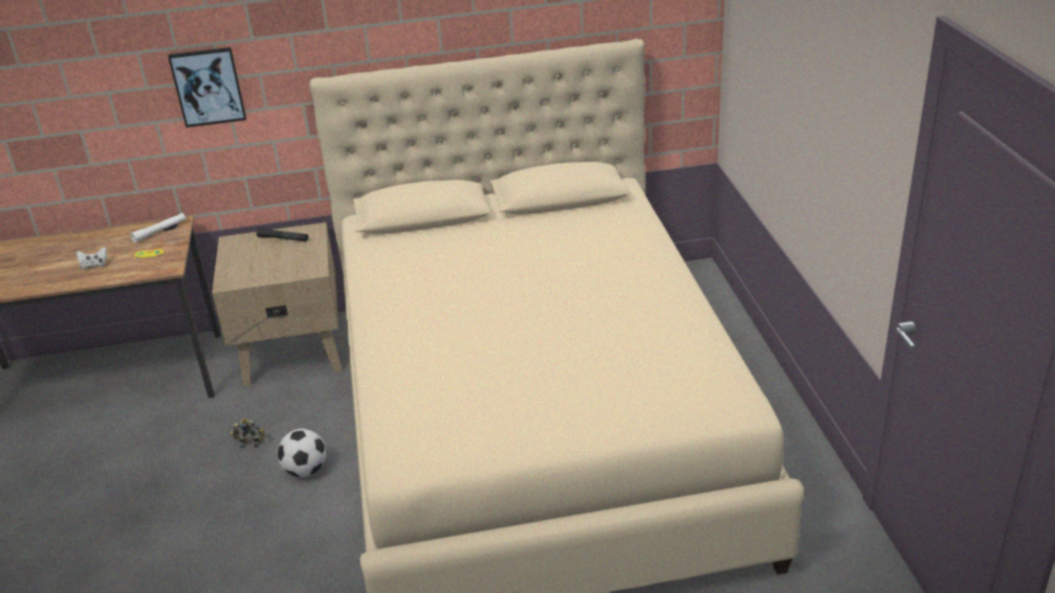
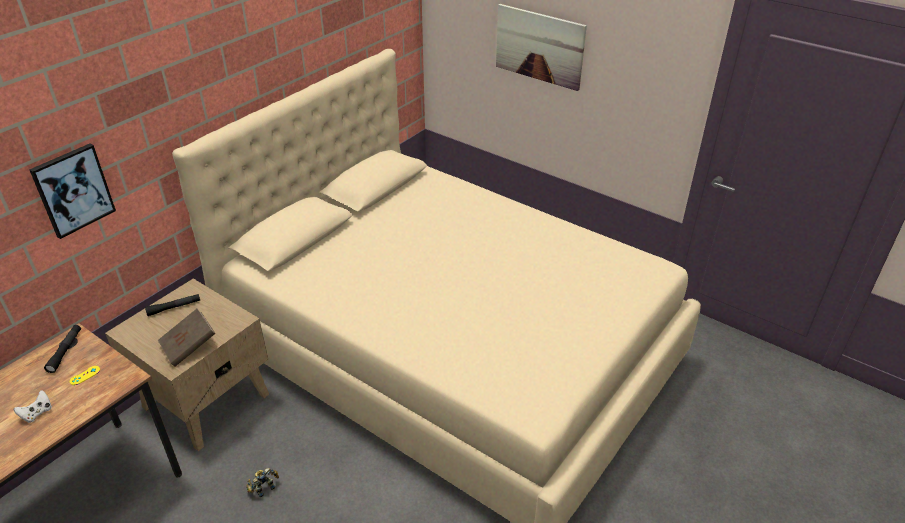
camera: 45 degrees left, 5 degrees up
(160, 231) = (65, 351): white flashlight -> black flashlight
(254, 274) = (189, 347): none -> brown book
(306, 470) = (336, 480): football -> none
(791, 75) = (539, 46): none -> picture

